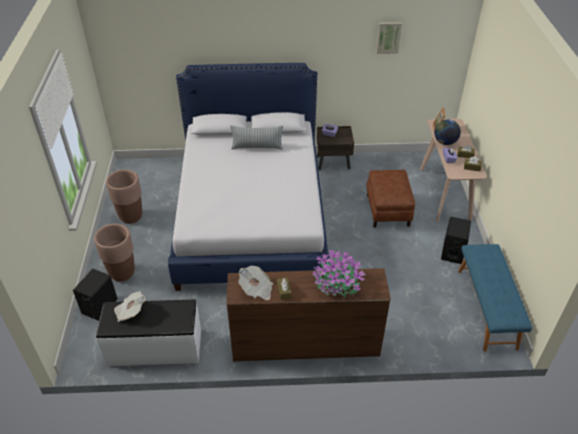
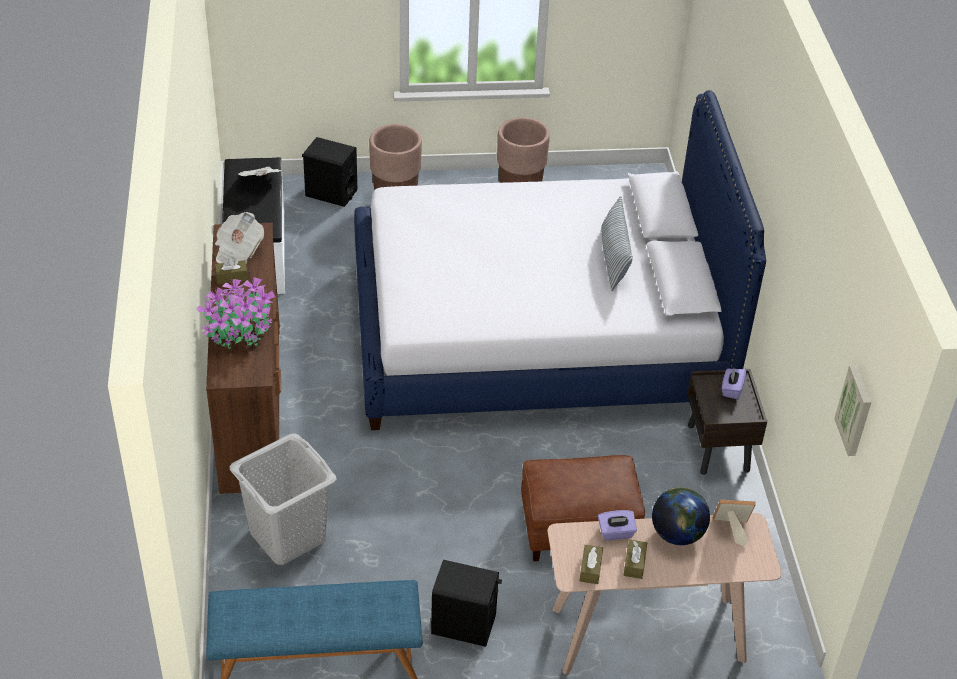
camera: 85 degrees right, 0 degrees up
(388, 37) = (827, 309): picture -> picture (856, 410)
(407, 322) = (287, 536): none -> grey laundry basket

